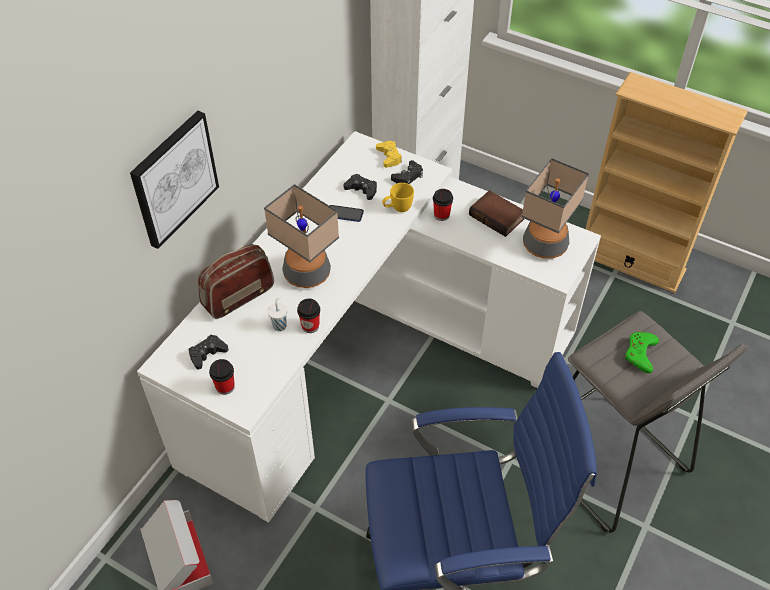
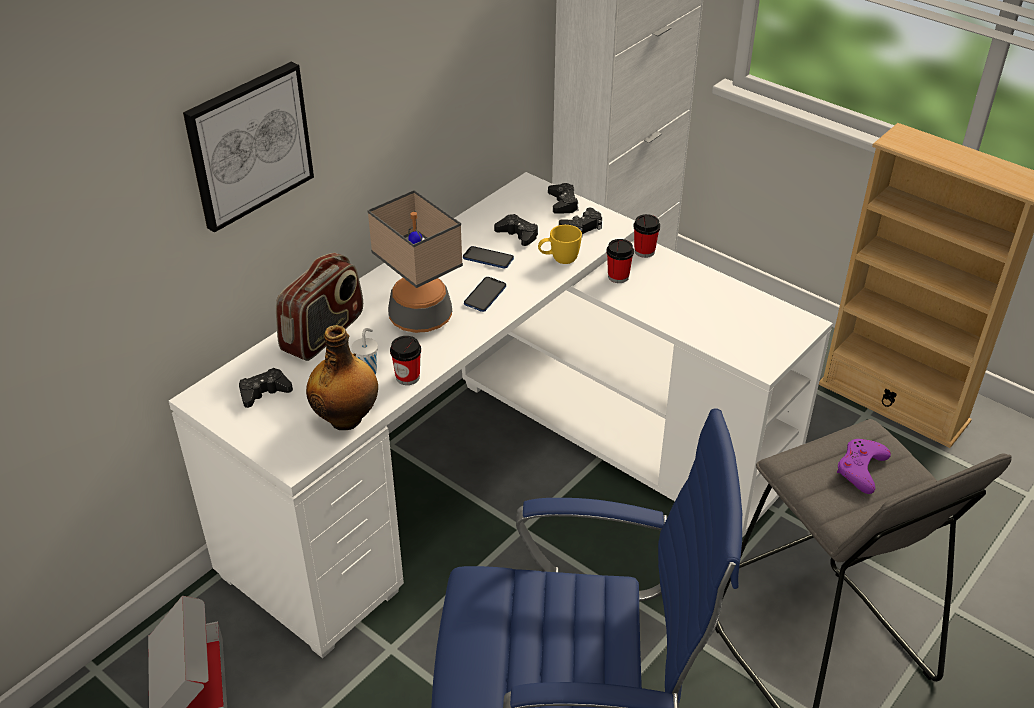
camera: 10 degrees right, 10 degrees down
(225, 387) = (275, 432): cup -> cup (644, 251)
(238, 296) = (324, 333): radio -> radio turned 150 degrees clockwise
(274, 367) = (347, 418): none -> bottle
(350, 247) = (485, 295): none -> phone
(389, 157) = (563, 203): yellow game controller -> black game controller
(498, 217) = (694, 286): book -> none
(545, 244) = (751, 325): table lamp -> none
(640, 354) = (861, 469): green game controller -> purple game controller

